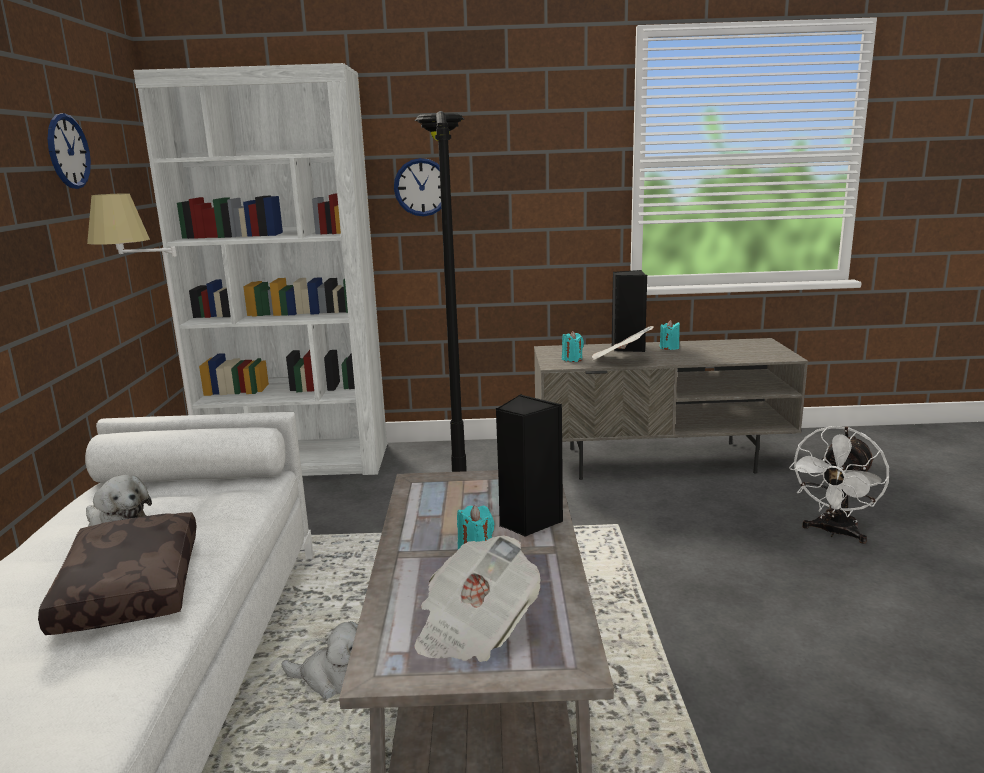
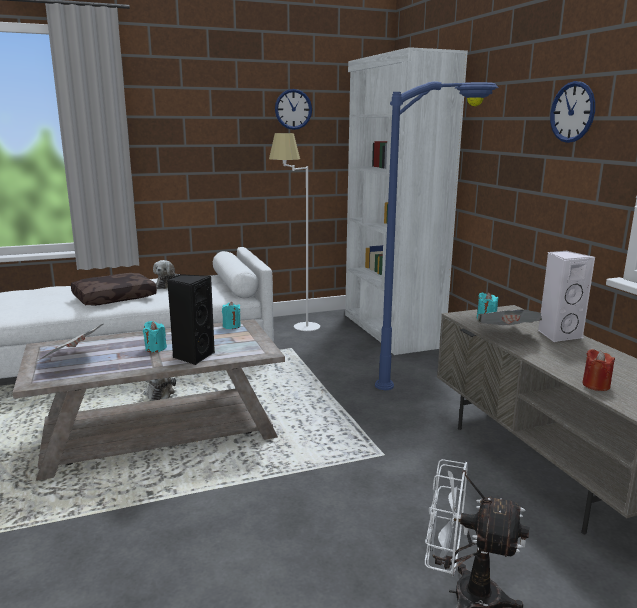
camera: 70 degrees right, 0 degrees up
(422, 187) = (491, 145): wall clock -> wall clock (572, 112)
(457, 466) = (434, 376): black floor lamp -> blue floor lamp
(628, 348) = (558, 335): black speaker -> white speaker
(669, 348) = (587, 351): turquoise candle -> turquoise candle (231, 326)
(740, 357) = (596, 385): none -> red candle

